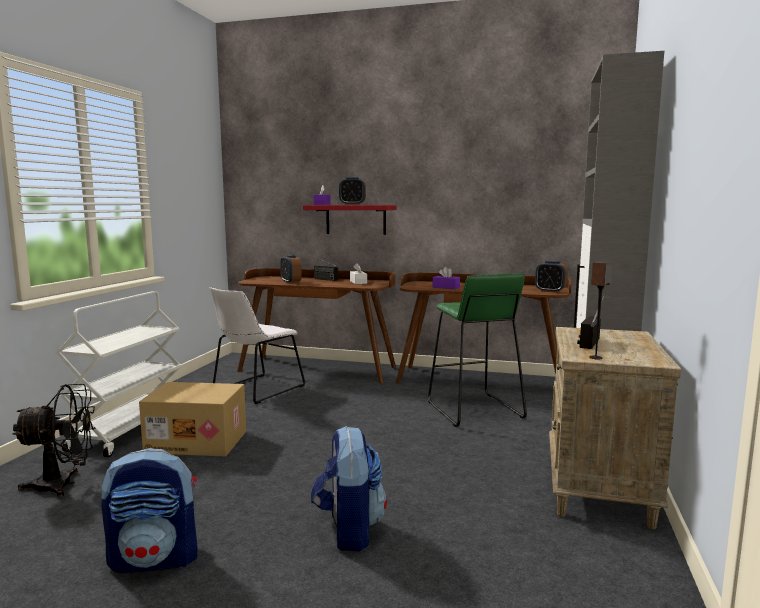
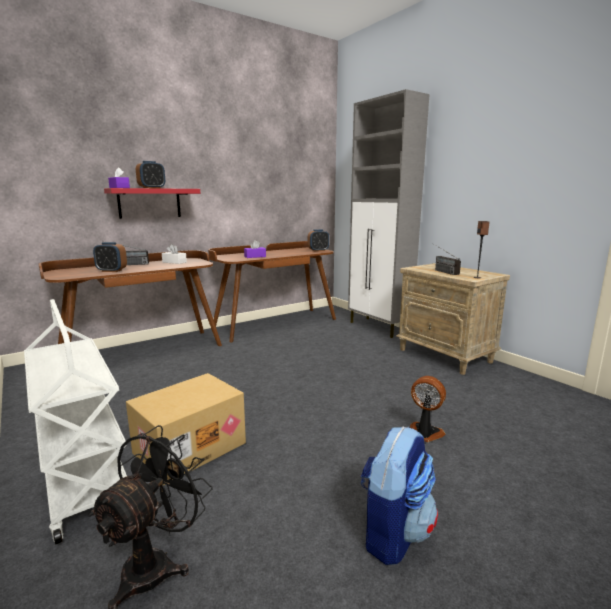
camera: 50 degrees left, 5 degrees up
(256, 389) = (129, 387): white chair -> none
(348, 530) = (425, 433): backpack -> fan
(473, 410) = (314, 341): green stool -> none

